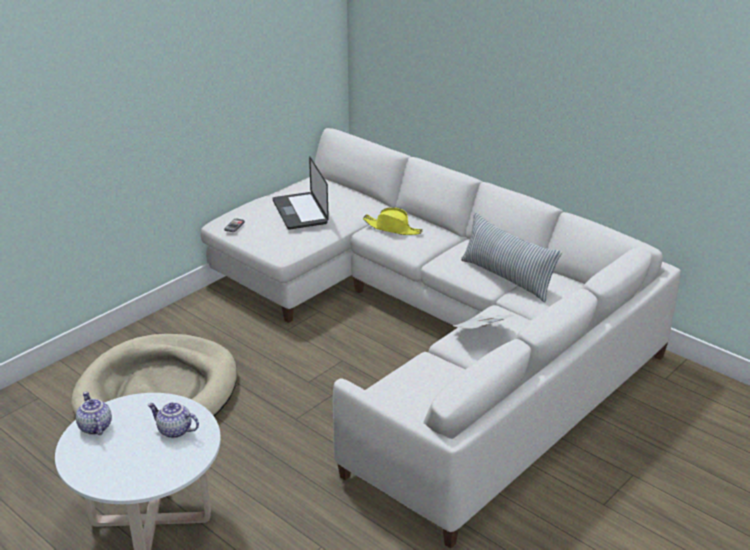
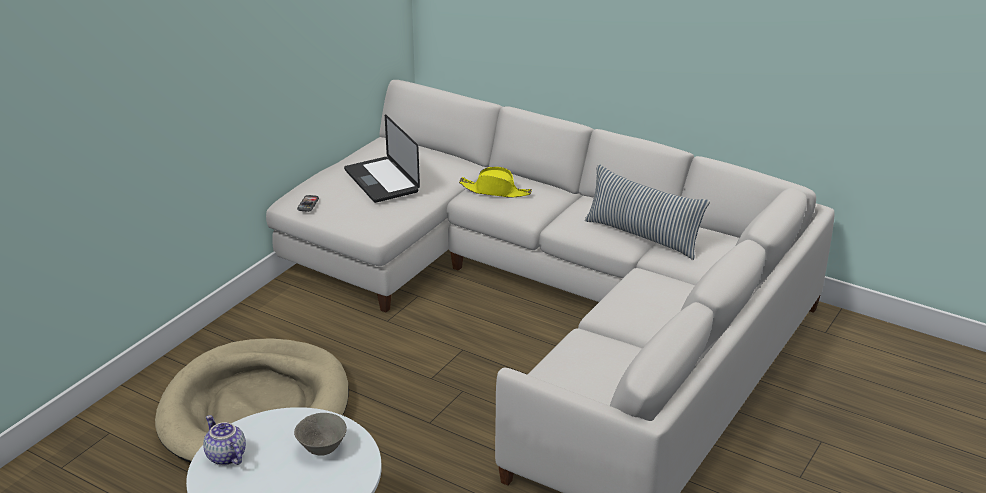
camera: 10 degrees left, 0 degrees up
(174, 431) = (322, 450): teapot -> grey bowl
(481, 334) = (635, 302): newspaper -> none

